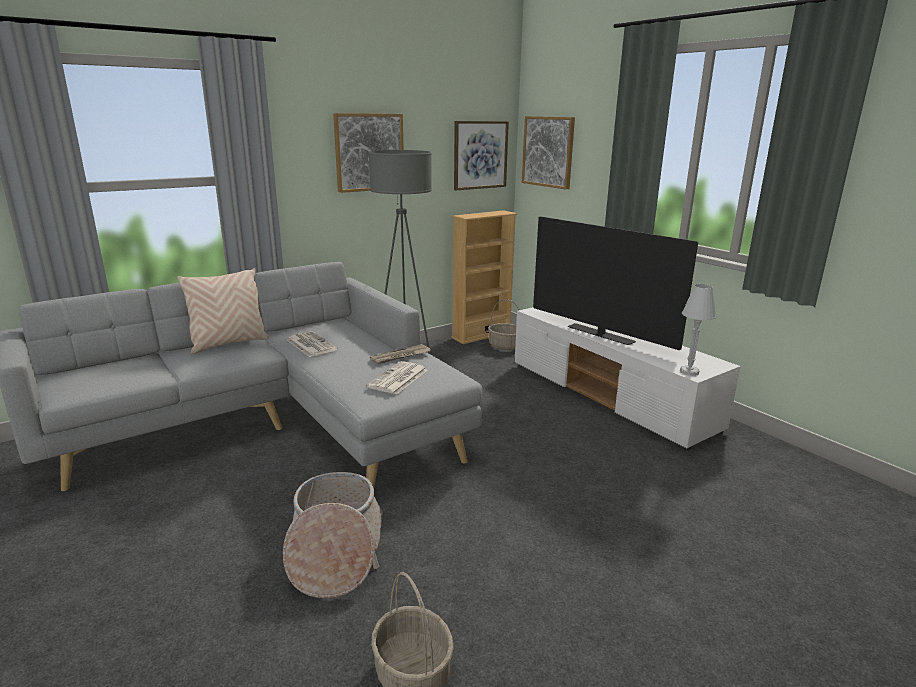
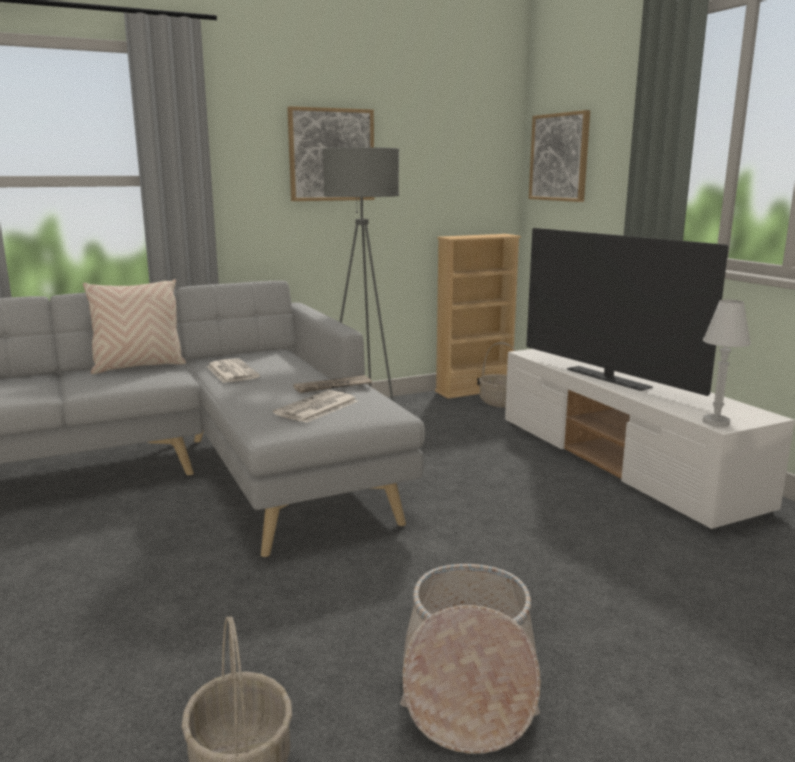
camera: 10 degrees right, 5 degrees down
(335, 552) = (200, 610): basket -> basket (468, 683)
(480, 155) = (475, 163): picture -> none

